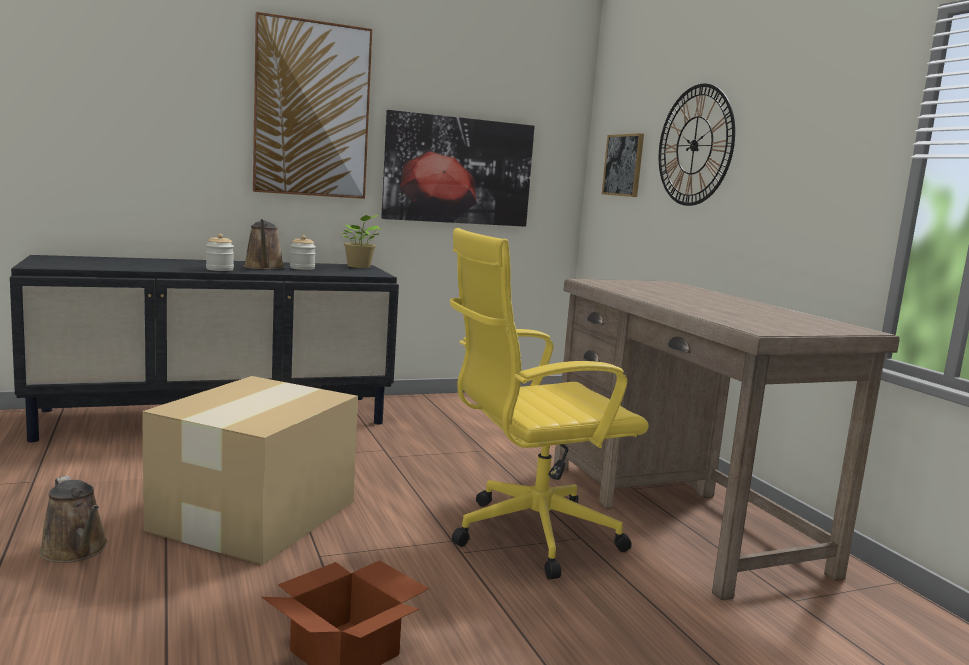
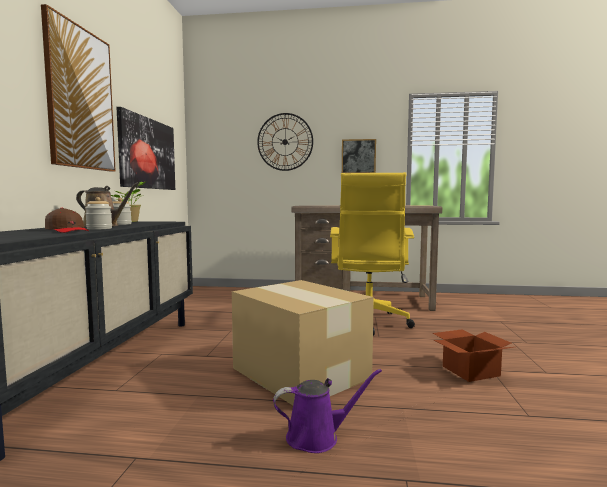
camera: 60 degrees left, 5 degrees down
(76, 551) = (317, 437): brown watering can -> purple watering can
(183, 267) = (67, 231): none -> brown cap
(623, 165) = (226, 152): picture -> picture (358, 156)

